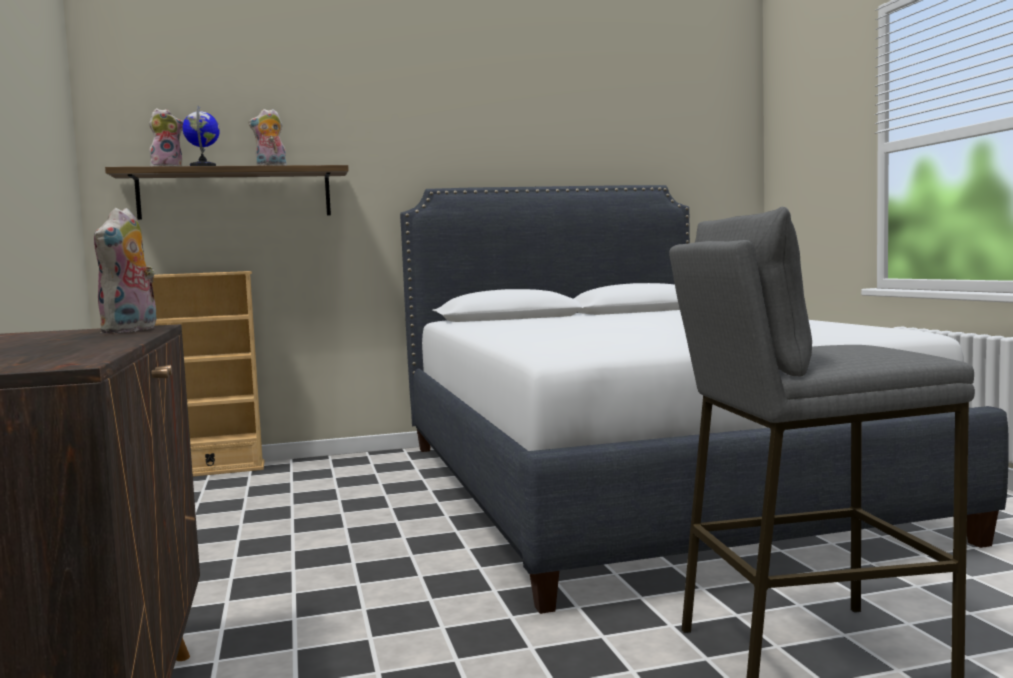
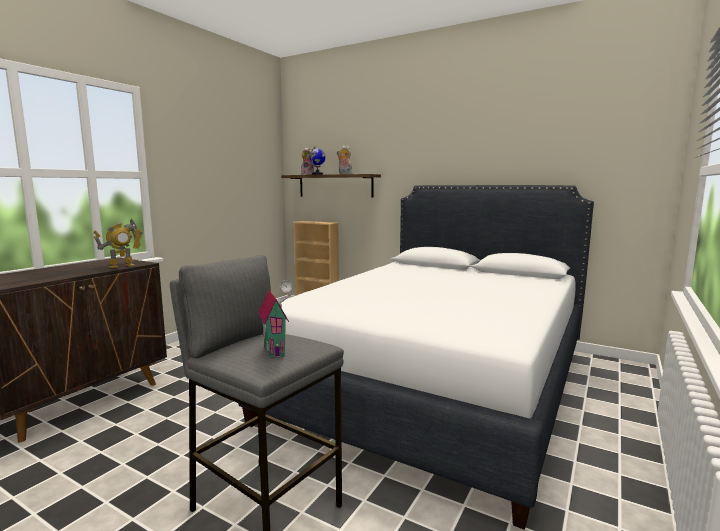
camera: 45 degrees right, 5 degrees up
(131, 331) = (122, 266): plush toy -> toy robot
(859, 348) = (276, 351): none -> toy house

